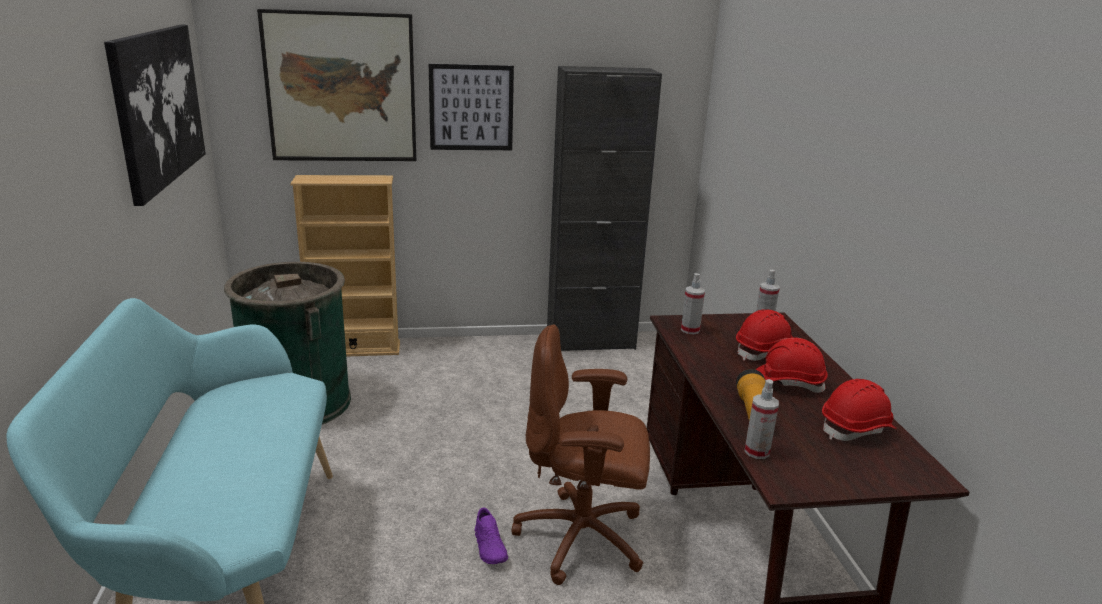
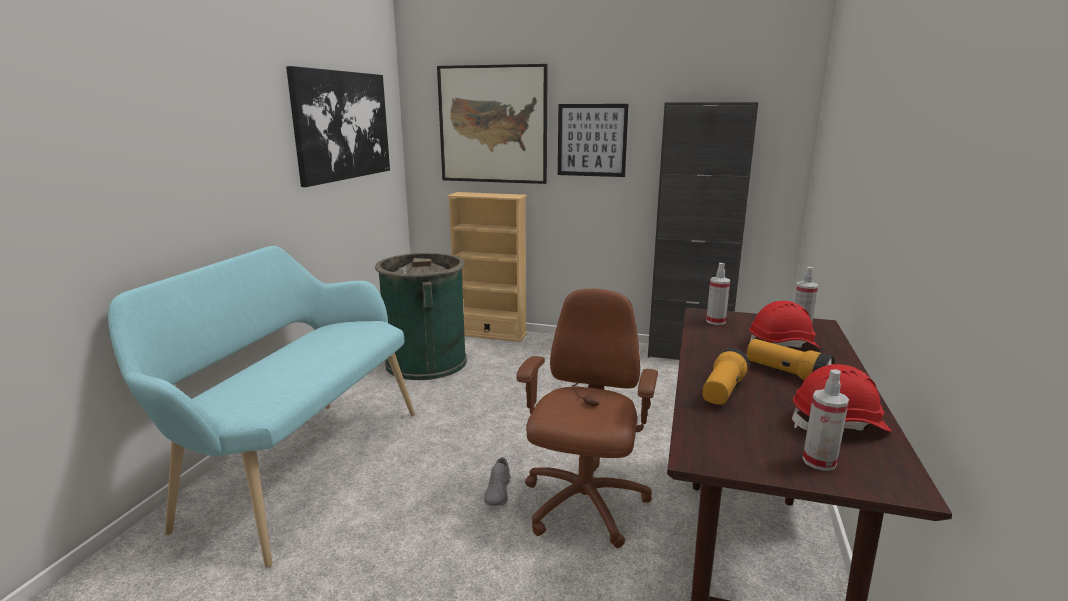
camera: 25 degrees right, 5 degrees down
(490, 547) = (498, 493): purple shoe -> grey shoe
(583, 539) = (583, 506): brown office chair -> brown office chair turned 75 degrees clockwise
(757, 451) = (695, 422): spray bottle -> spray bottle (819, 461)
(787, 382) = (786, 373): red hard hat -> flashlight

